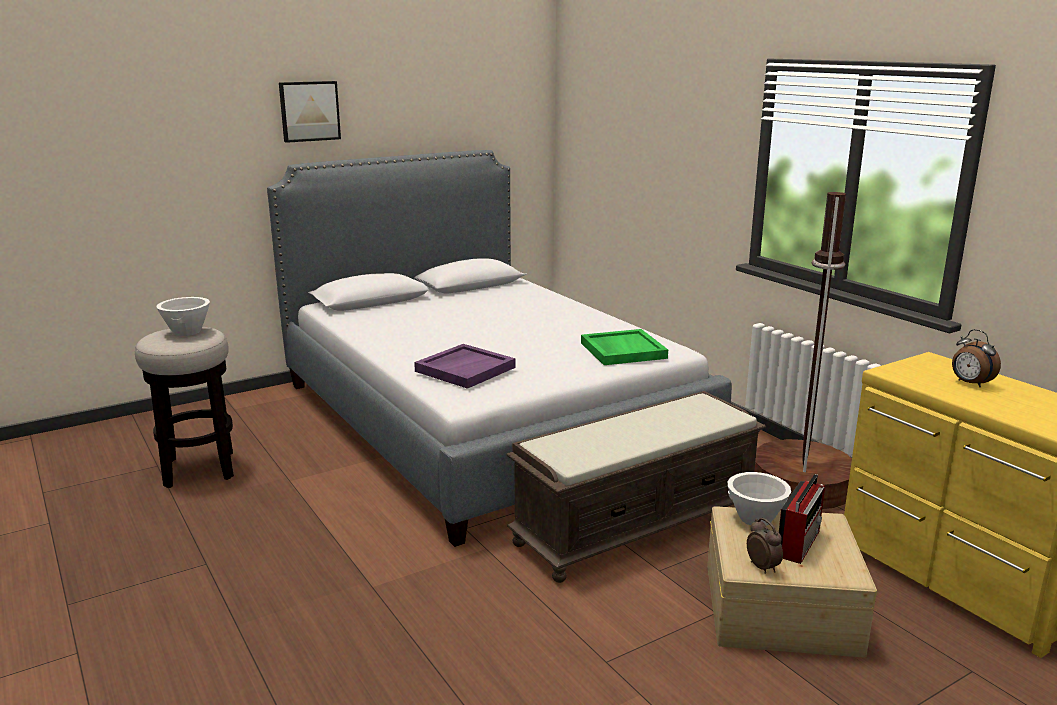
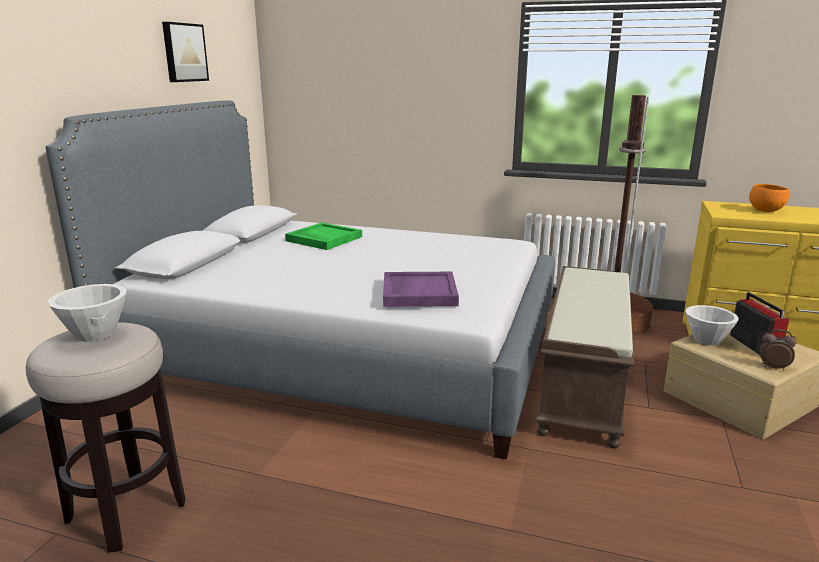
camera: 40 degrees left, 0 degrees up
(309, 111) = (71, 52): picture -> picture (184, 52)
(622, 350) = (485, 250): green tray -> green tray (323, 239)
(970, 383) = (766, 211): alarm clock -> orange bowl

